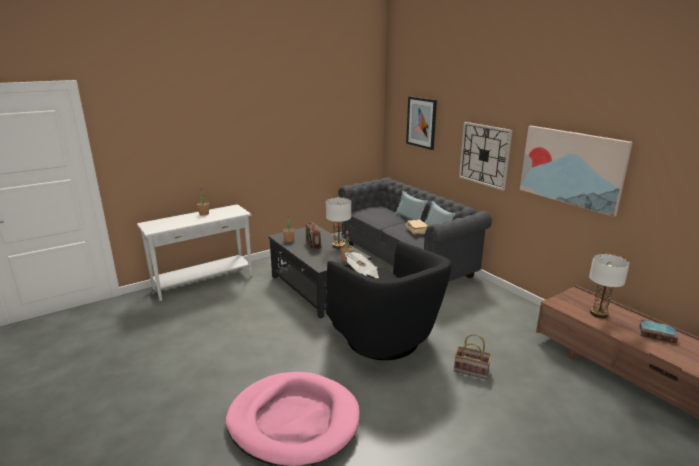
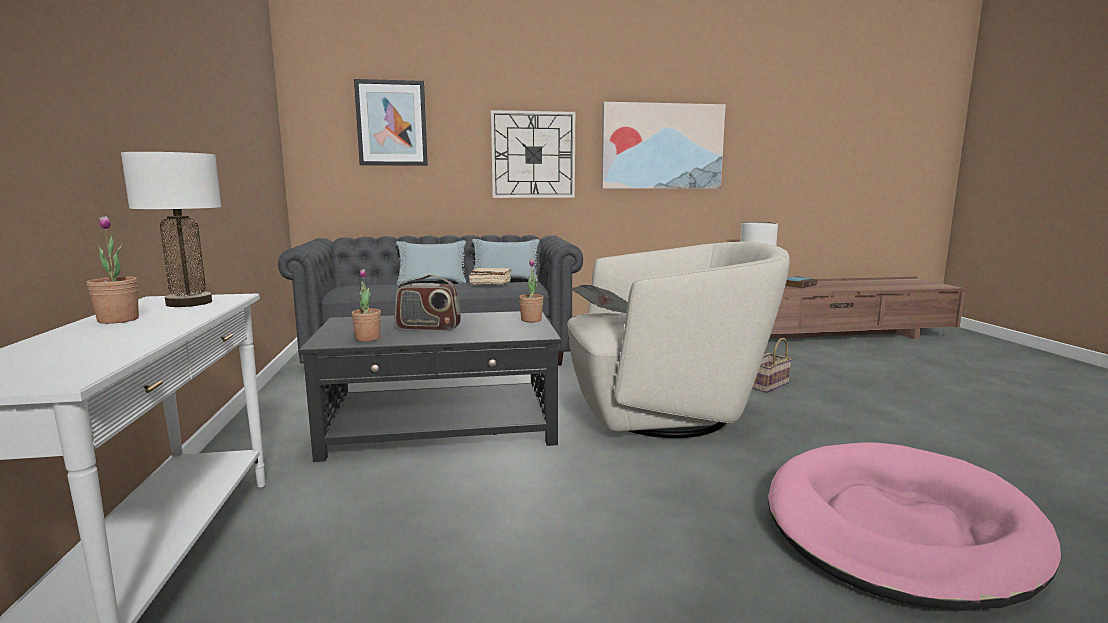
camera: 65 degrees left, 10 degrees down
(339, 246) = (465, 317): table lamp -> table lamp (190, 303)
(383, 339) = (666, 413): black armchair -> beige armchair

